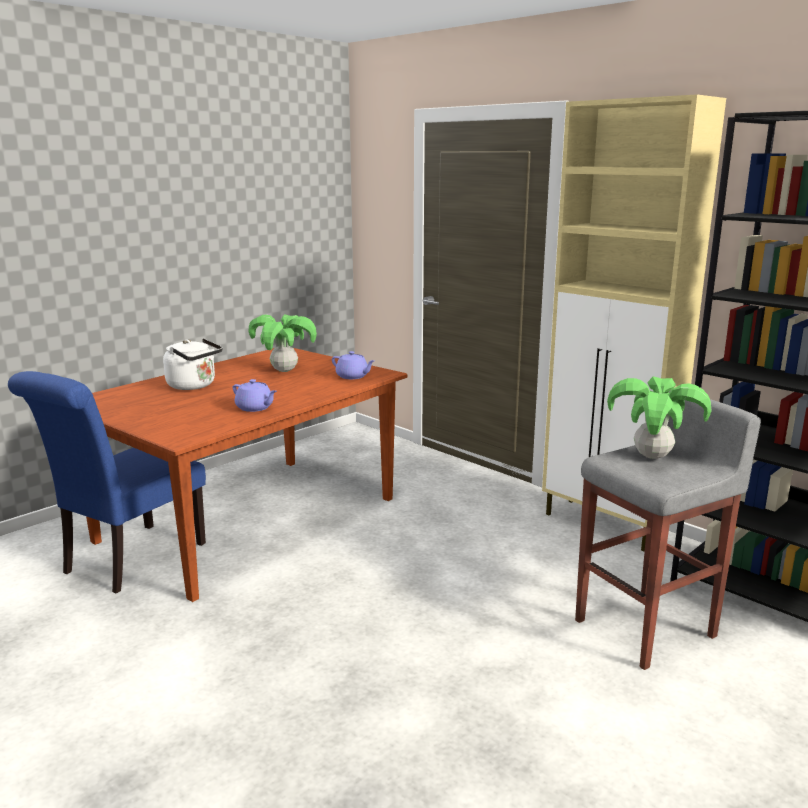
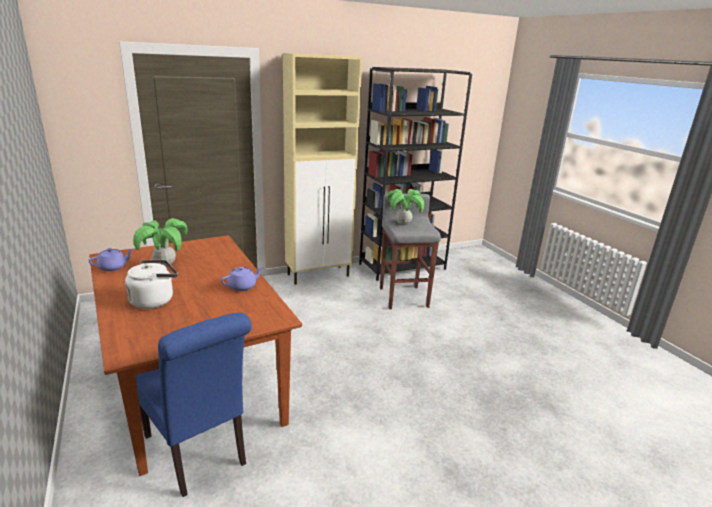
camera: 70 degrees left, 5 degrees up
(353, 376) = (214, 248): purple teapot -> purple teapot (113, 267)

